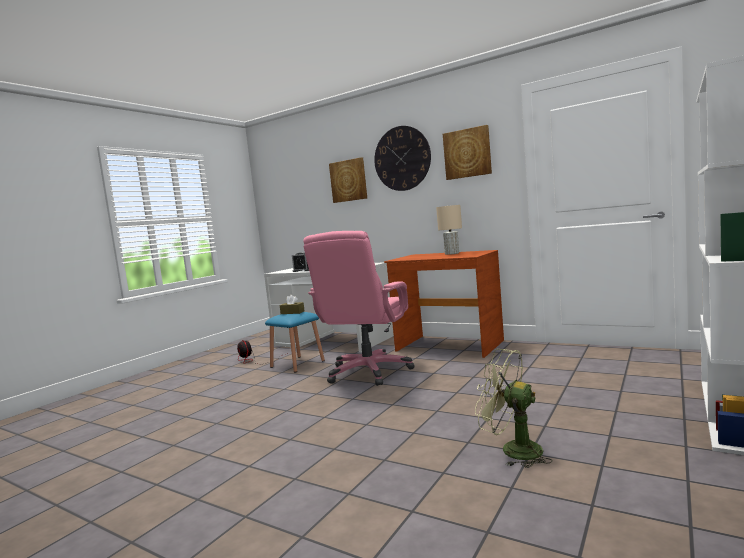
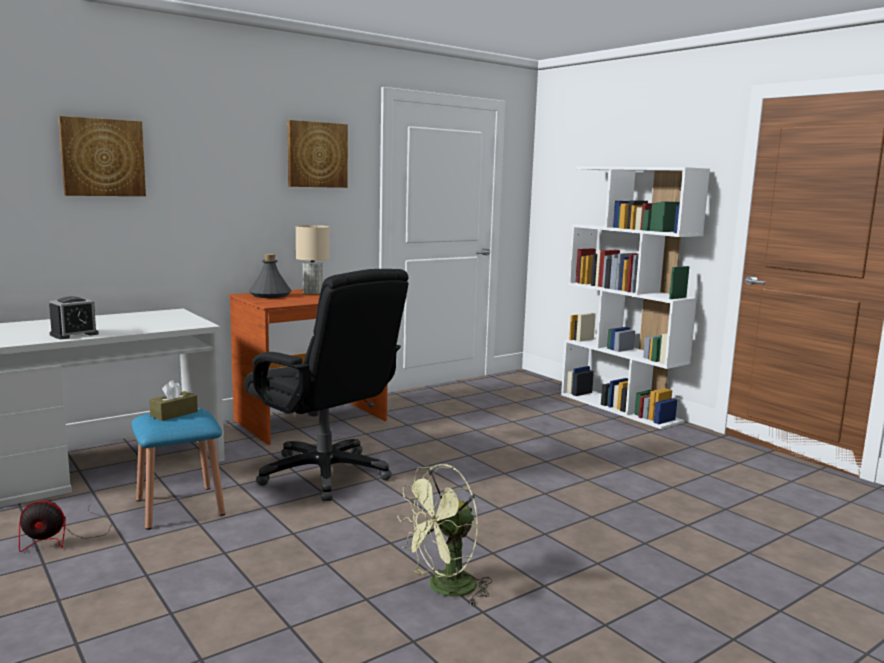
camera: 70 degrees left, 5 degrees up
(368, 372) = (325, 474): pink office chair -> black office chair
(402, 158) = (217, 140): wall clock -> none
(423, 255) = (270, 295): none -> grey bottle
(512, 450) = (616, 471): green fan -> green fan (444, 589)

